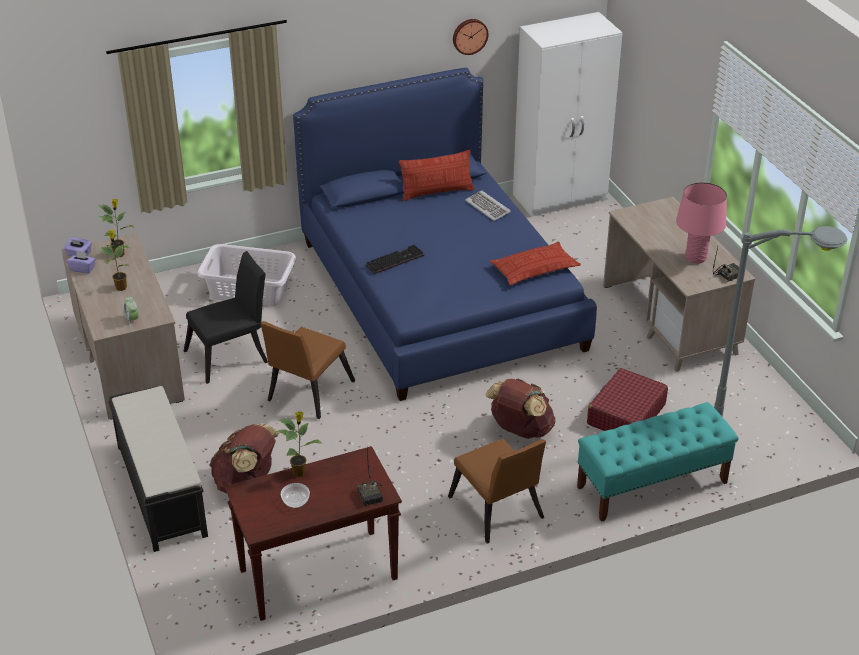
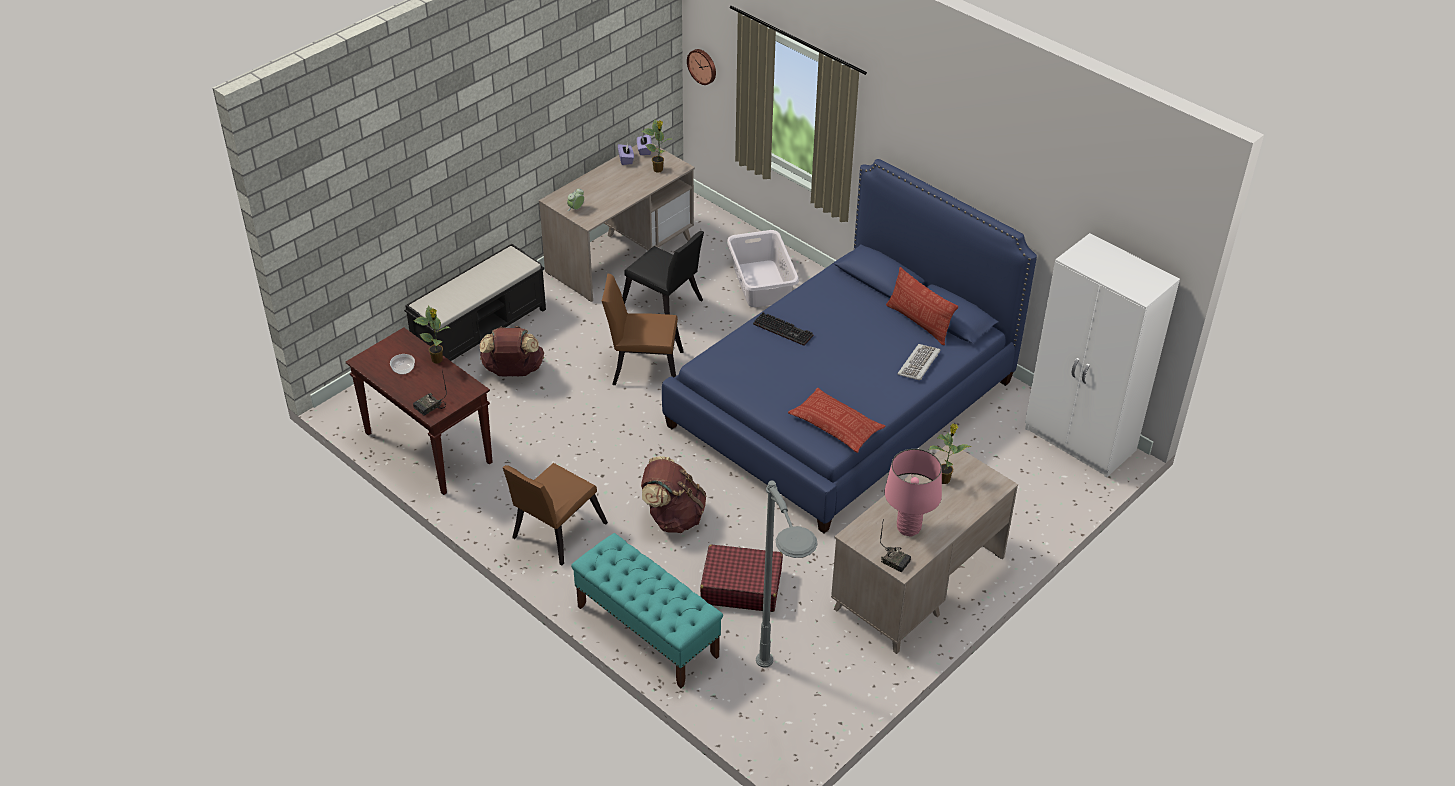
camera: 65 degrees right, 5 degrees up
(121, 287) = (614, 187): potted plant -> potted plant (944, 479)
(469, 36) = (1039, 206): wall clock -> wall clock (702, 66)

